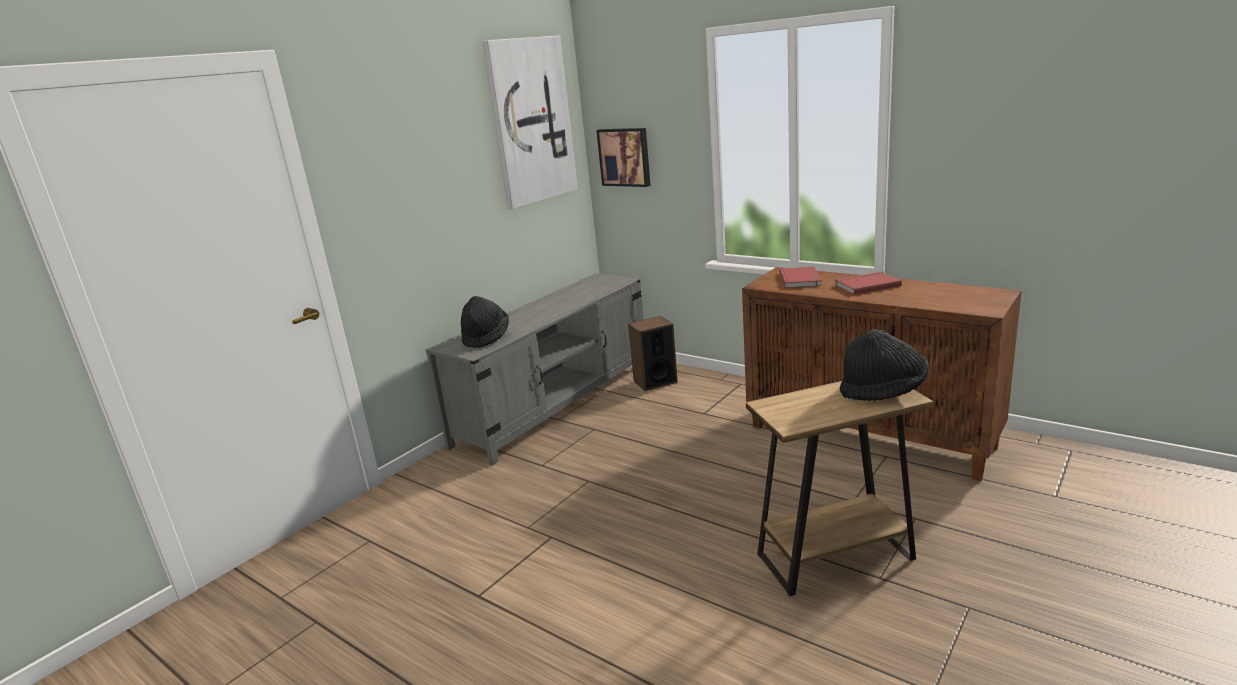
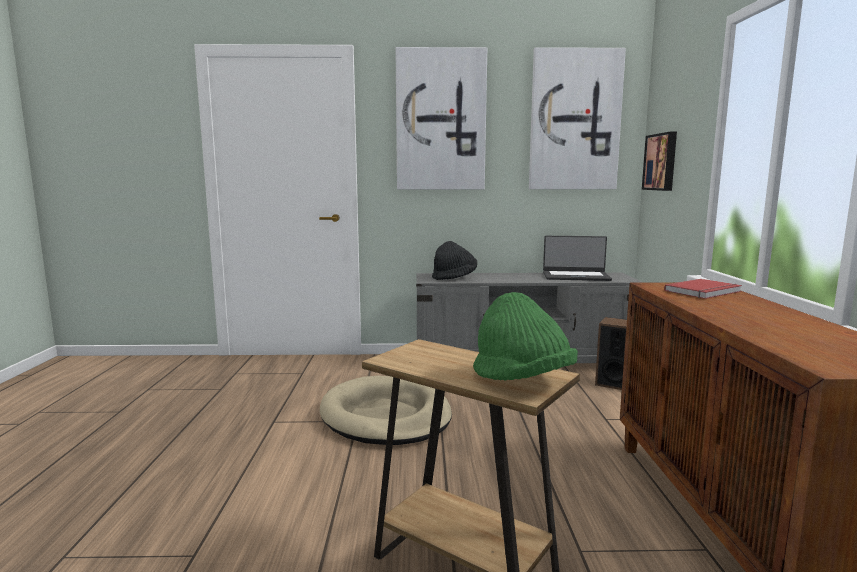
camera: 50 degrees right, 10 degrees down
(407, 145) = (441, 120): none -> picture
(564, 516) = (386, 416): none -> beige dog bed
(578, 292) = (575, 276): none -> laptop
(866, 285) = (756, 311): red book -> none
(883, 391) = (521, 380): black hat -> green hat

